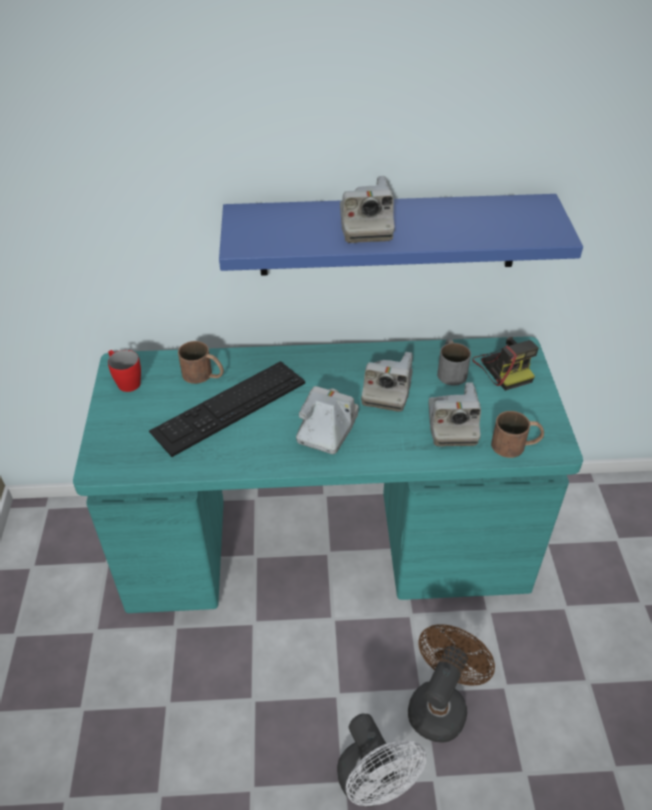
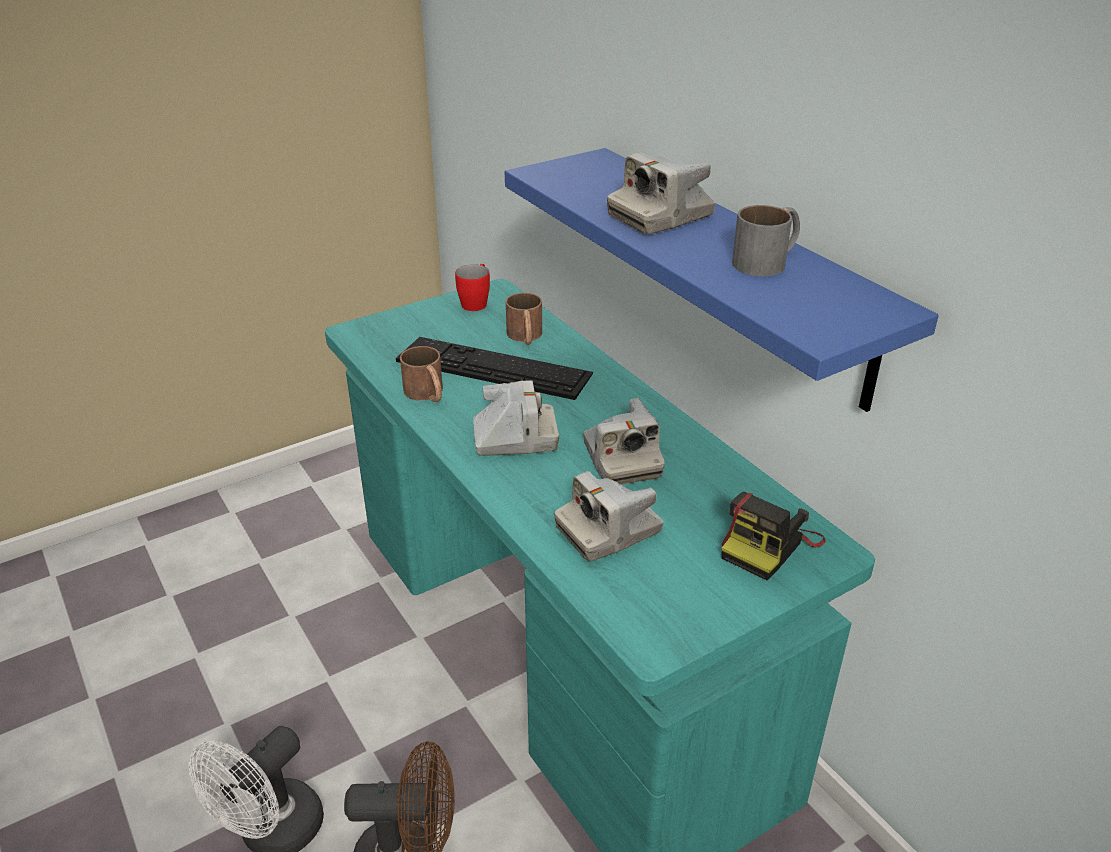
camera: 60 degrees right, 10 degrees down
(387, 390) = (621, 460): camera -> camera turned 90 degrees counterclockwise
(450, 369) = (713, 498): grey mug -> grey mug (768, 260)
(516, 445) = (623, 600): brown mug -> brown mug (427, 394)

